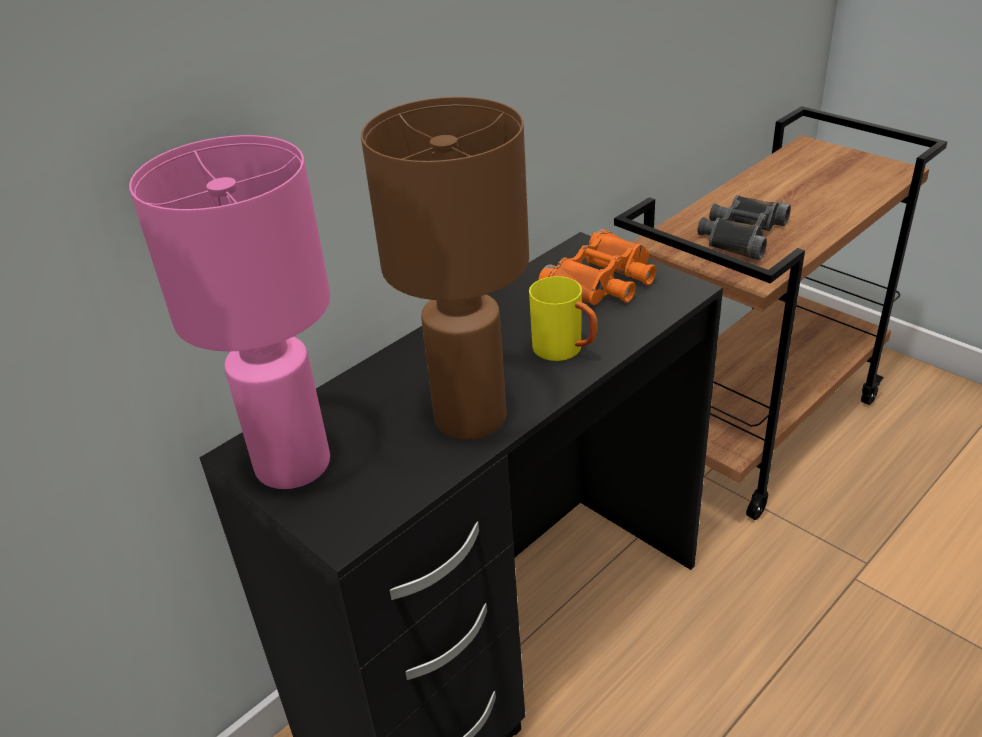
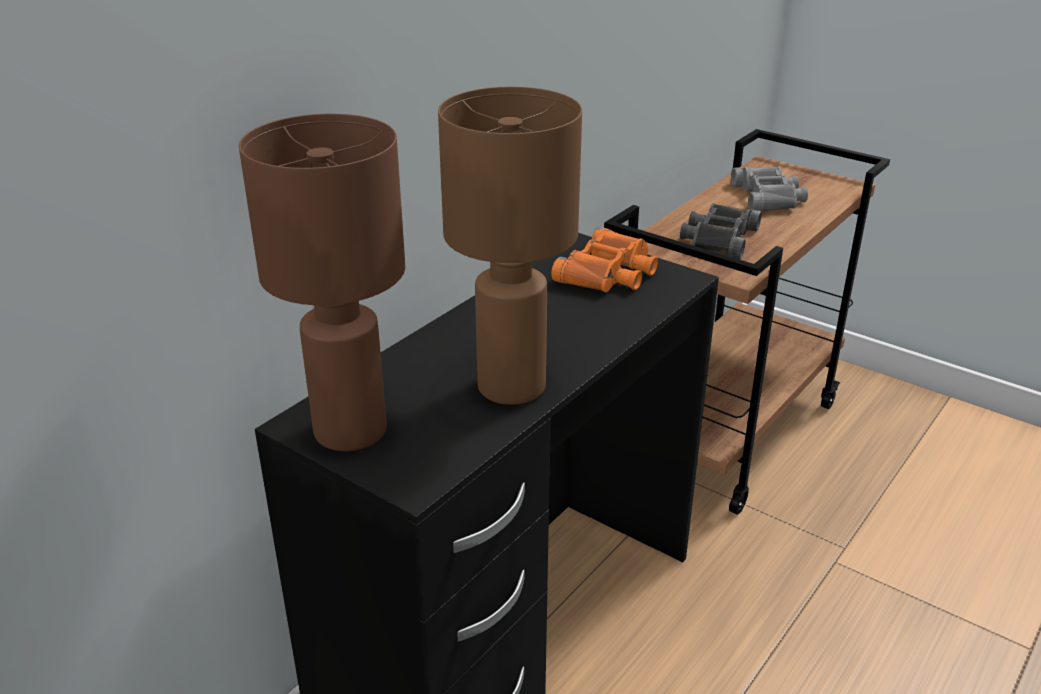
camera: 10 degrees left, 5 degrees down
(295, 465) = (352, 431): pink table lamp -> brown table lamp
(565, 351) = (587, 330): yellow mug -> none
(805, 185) = (768, 197): none -> grey binoculars

